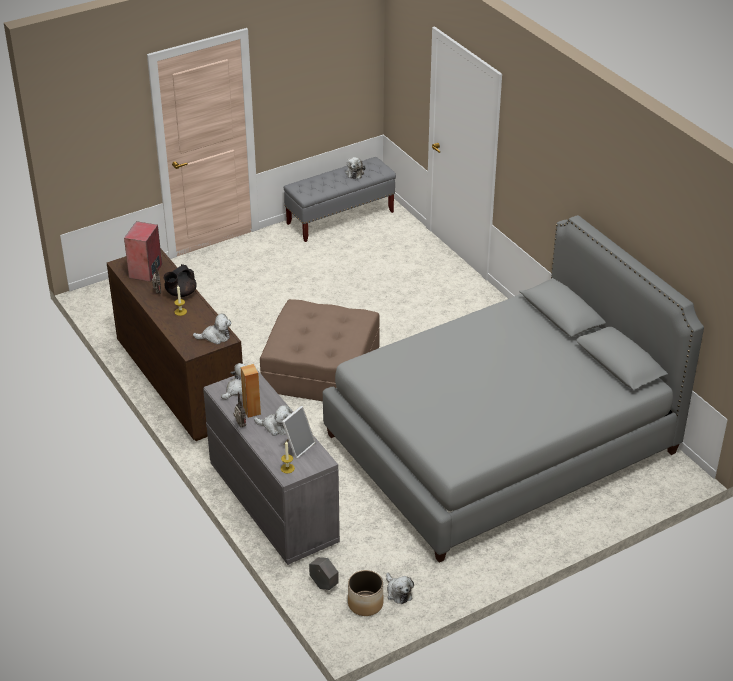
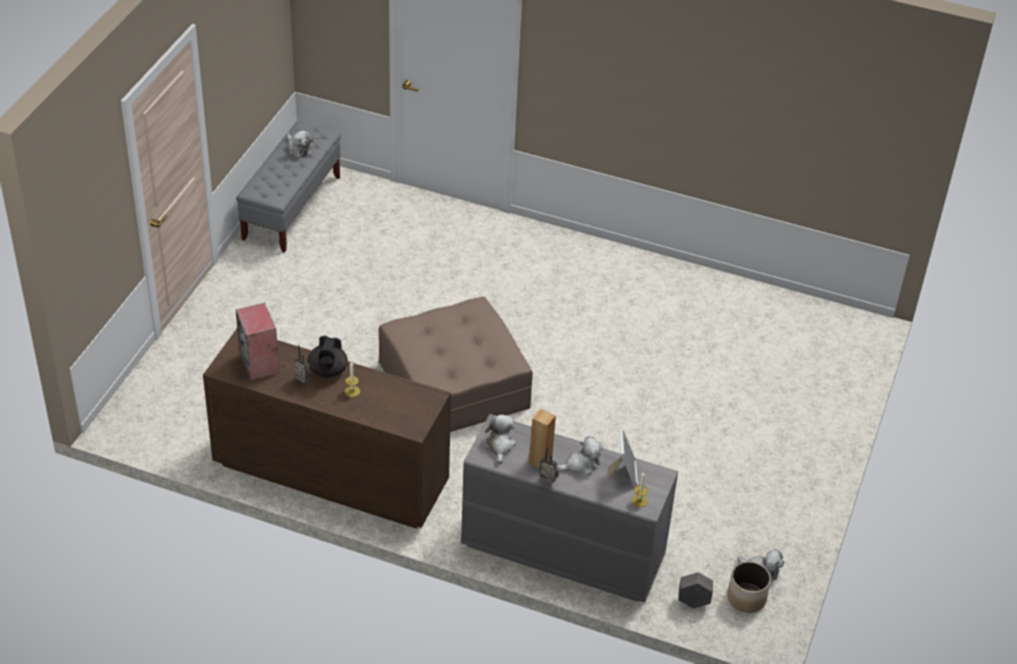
camera: 40 degrees left, 5 degrees up
(215, 337) = (421, 401): plush toy -> none
(500, 443) = (695, 376): grey bed -> none

